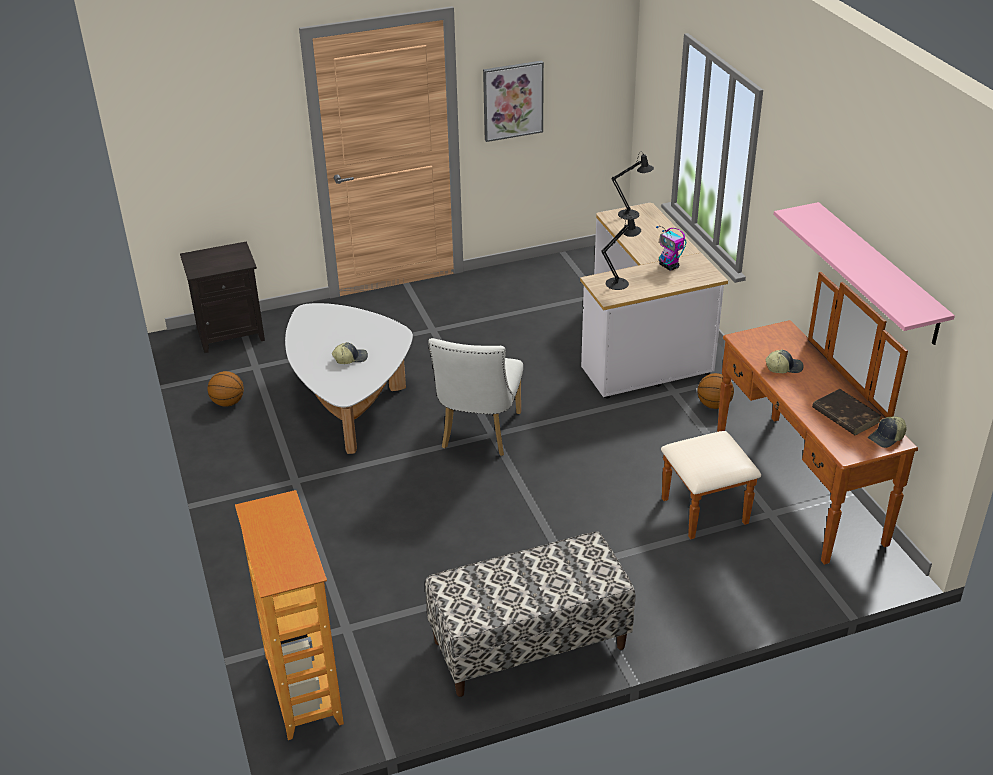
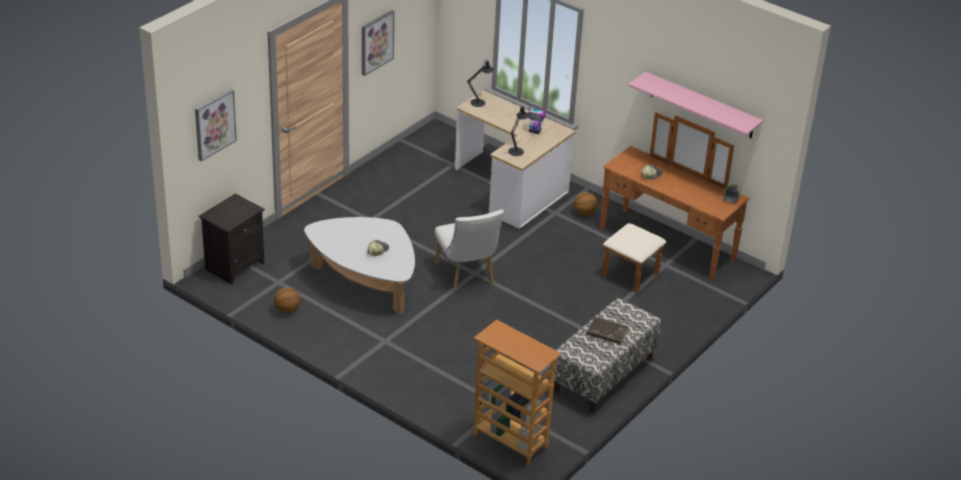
camera: 35 degrees left, 0 degrees up
(203, 135) = (214, 124): none -> picture
(845, 415) = (702, 191): brown book -> brown book (606, 332)

